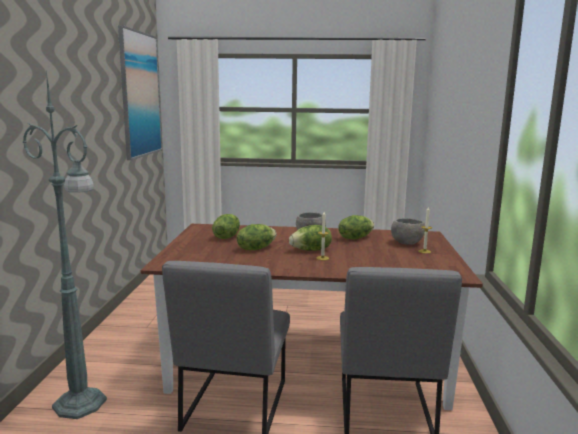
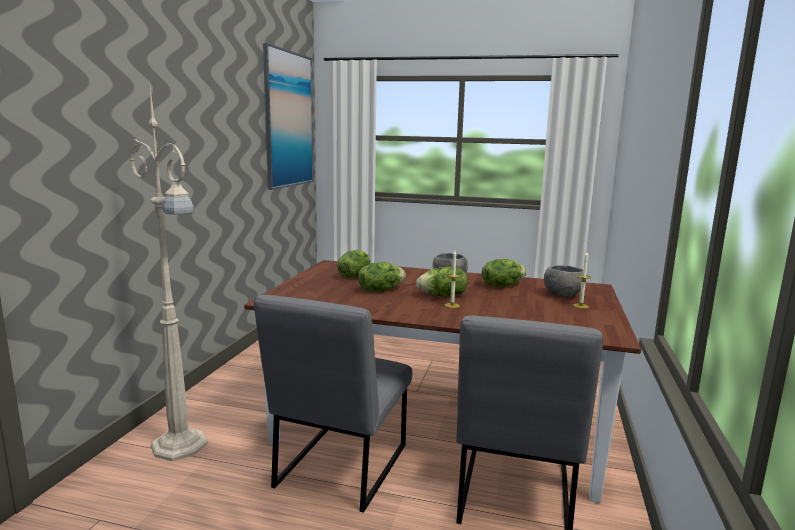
camera: 10 degrees right, 0 degrees up
(81, 404) = (181, 446): green floor lamp -> beige floor lamp

